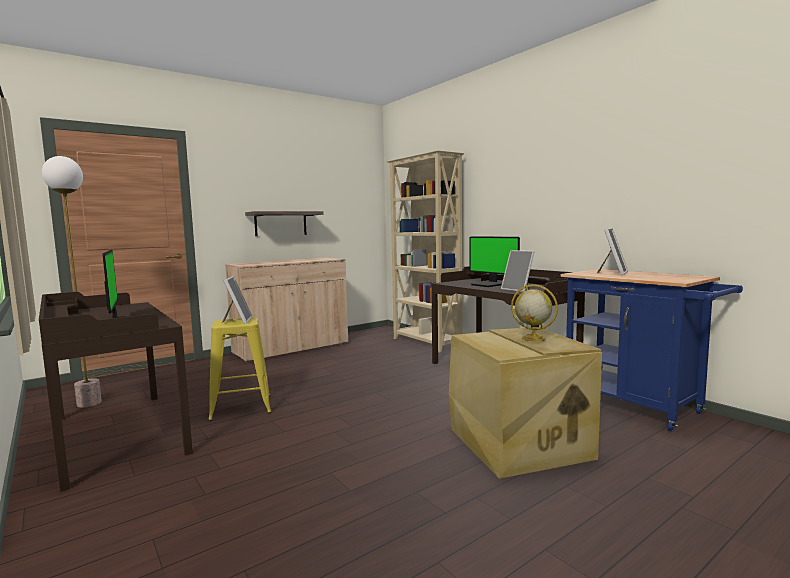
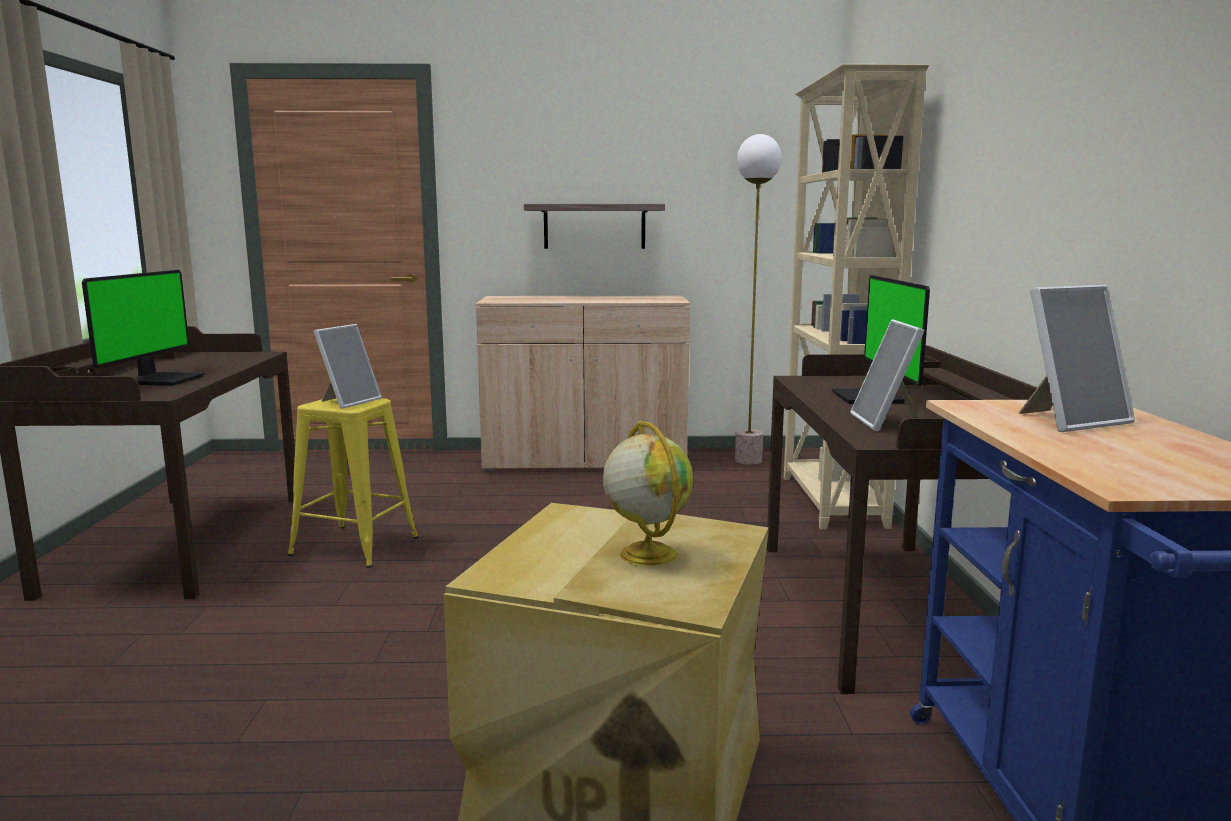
camera: 35 degrees right, 5 degrees up
(88, 403) = (229, 488): floor lamp -> floor lamp (748, 460)

